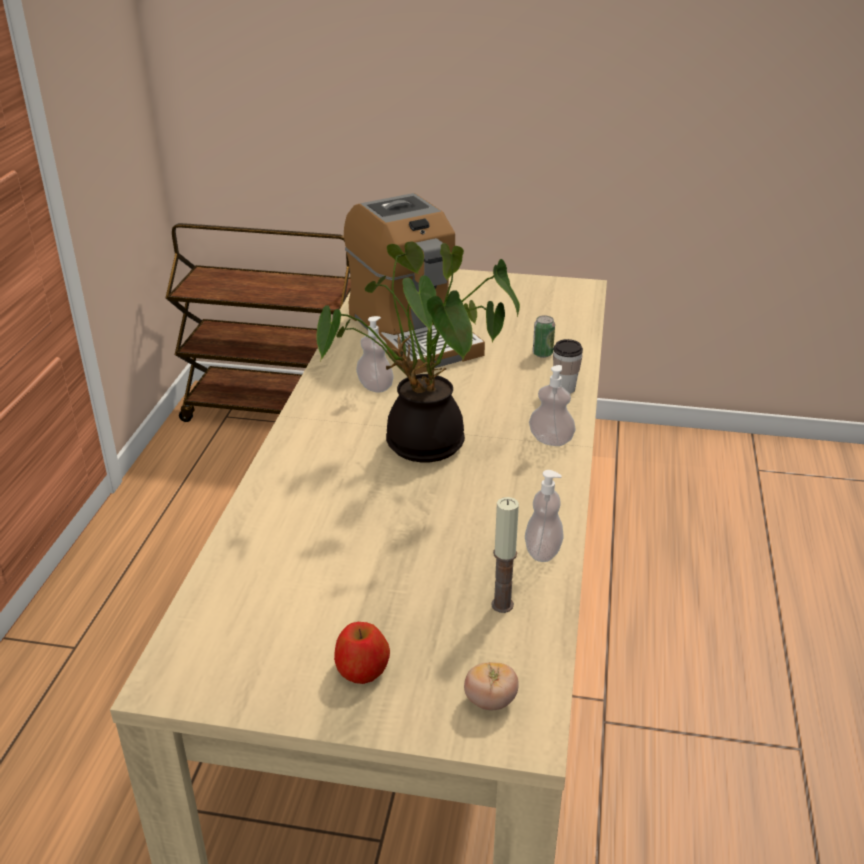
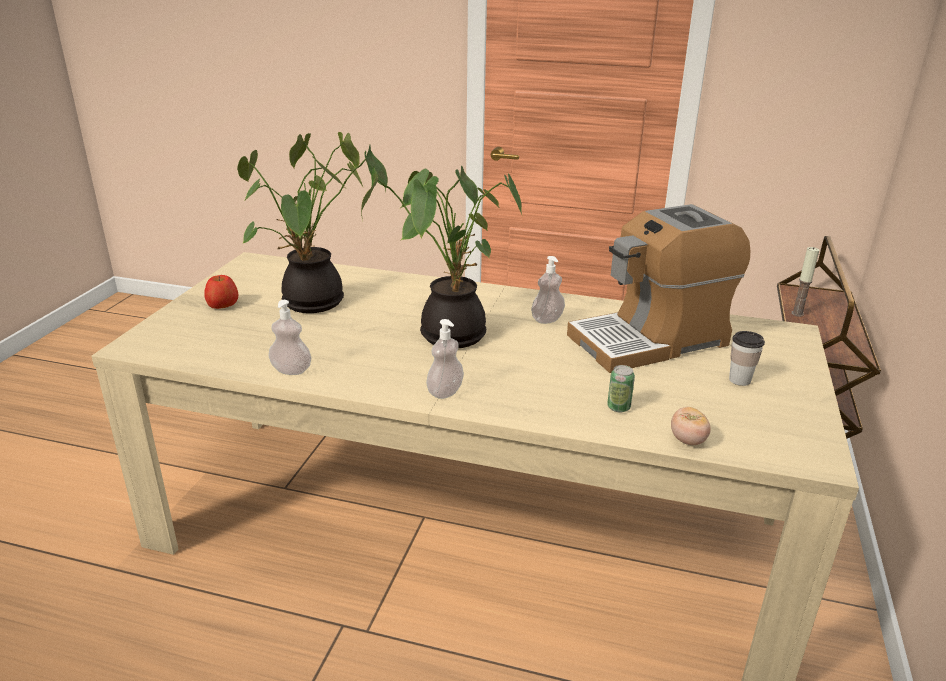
camera: 95 degrees right, 5 degrees down
(350, 566) = (315, 304): none -> potted plant
(490, 701) = (165, 338): tomato -> tomato (688, 440)
(502, 605) = (244, 349): candle -> candle (797, 313)
(564, 388) = (541, 411): cup -> cup (740, 380)

